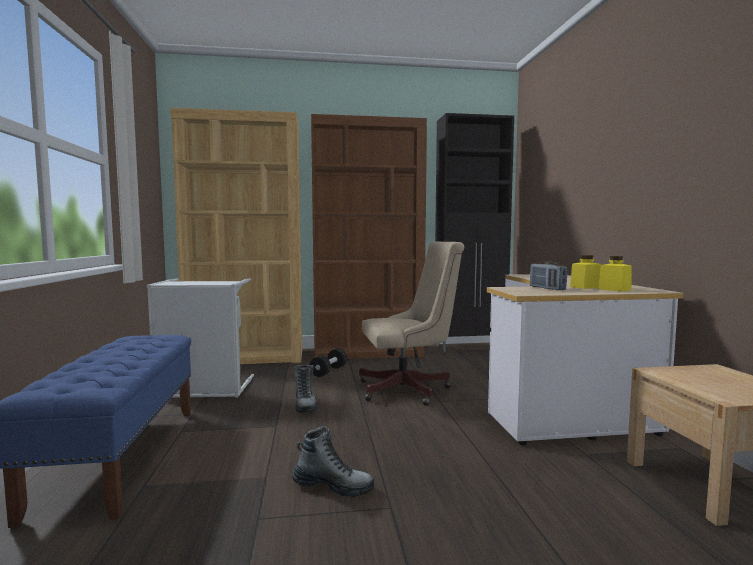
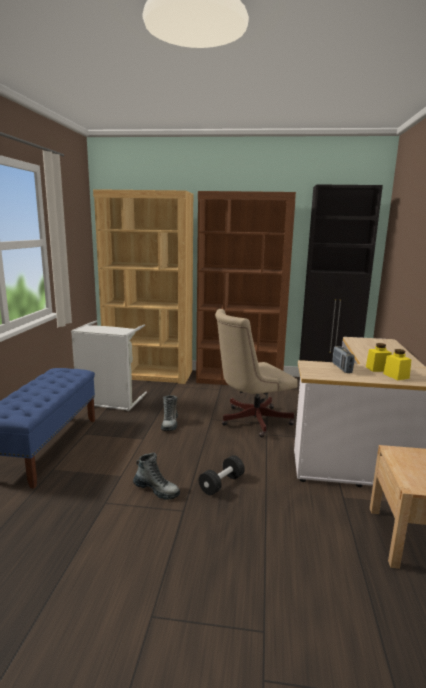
camera: 15 degrees right, 10 degrees up
(329, 371) = (201, 395): black dumbbell -> black dumbbell (221, 484)
(410, 389) = (250, 420): beige office chair -> beige office chair turned 150 degrees clockwise

